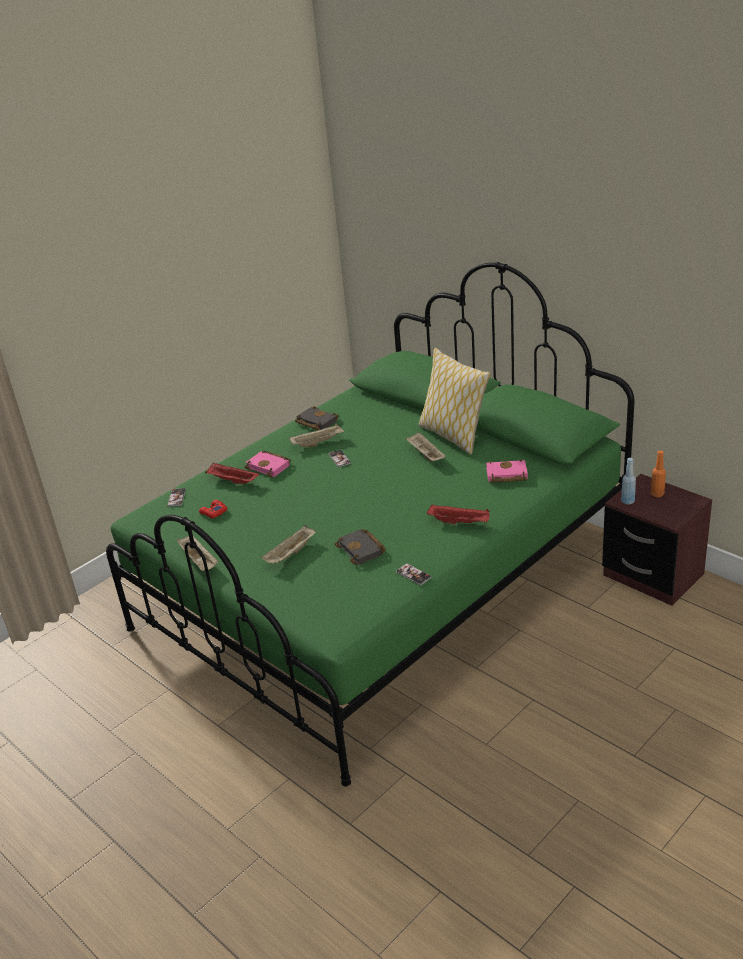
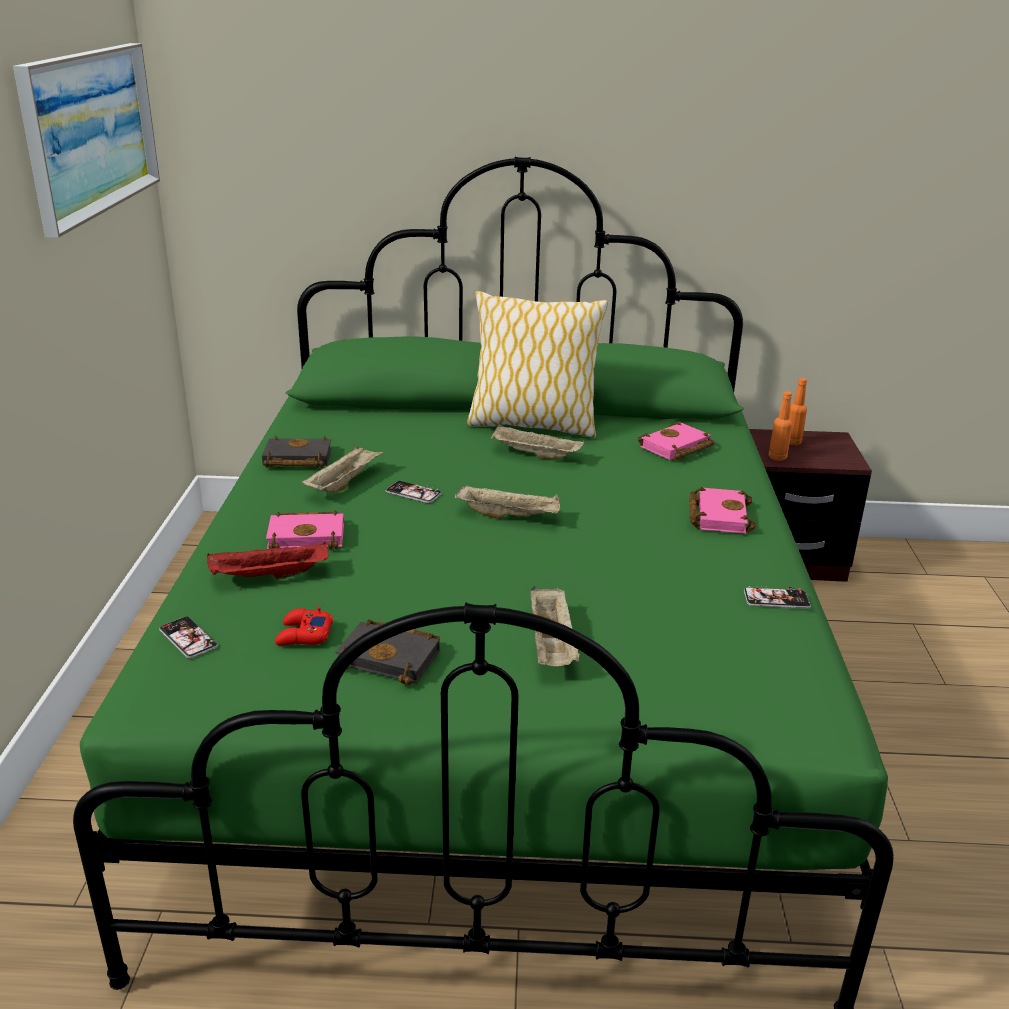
camera: 45 degrees left, 5 degrees down
(199, 562) = (402, 725): beige tray -> beige tray (509, 516)
(268, 227) = (91, 132): none -> picture
(362, 550) = (651, 596): black book -> black book (392, 657)
(460, 522) = (717, 515): red tray -> pink book
(628, 501) = (777, 457): blue bottle -> orange bottle

